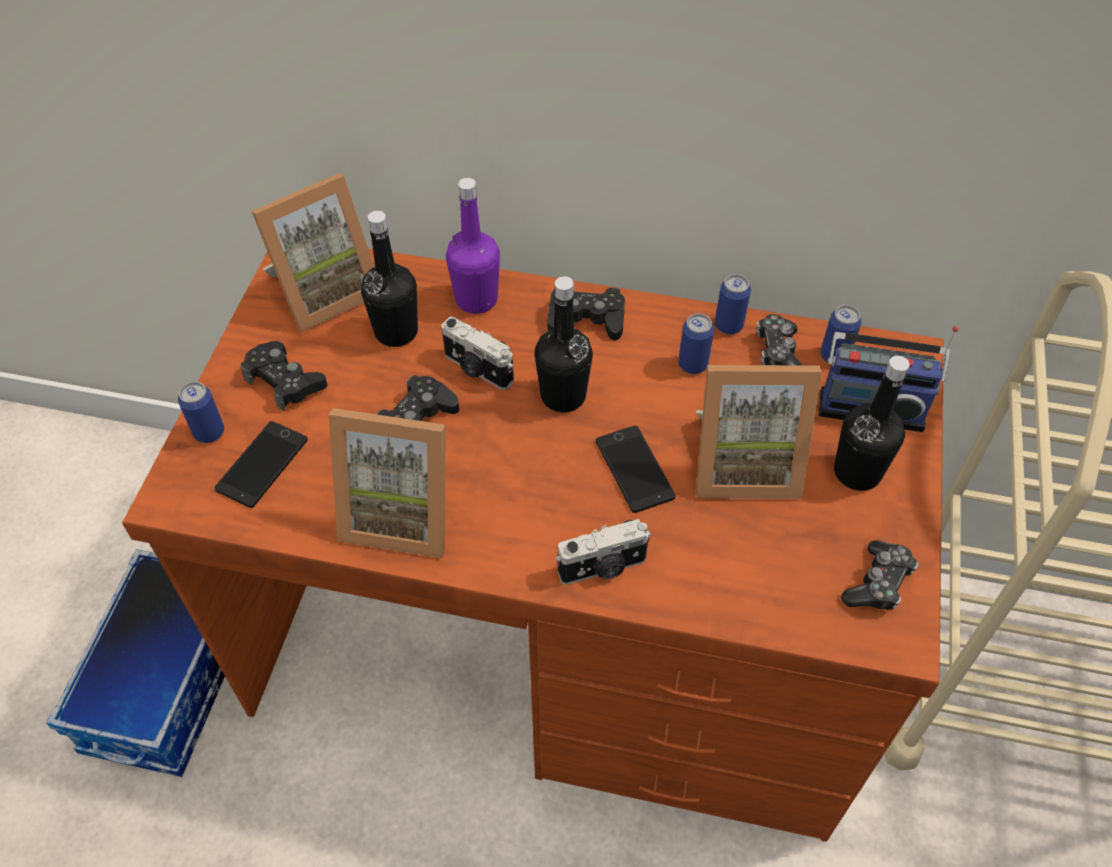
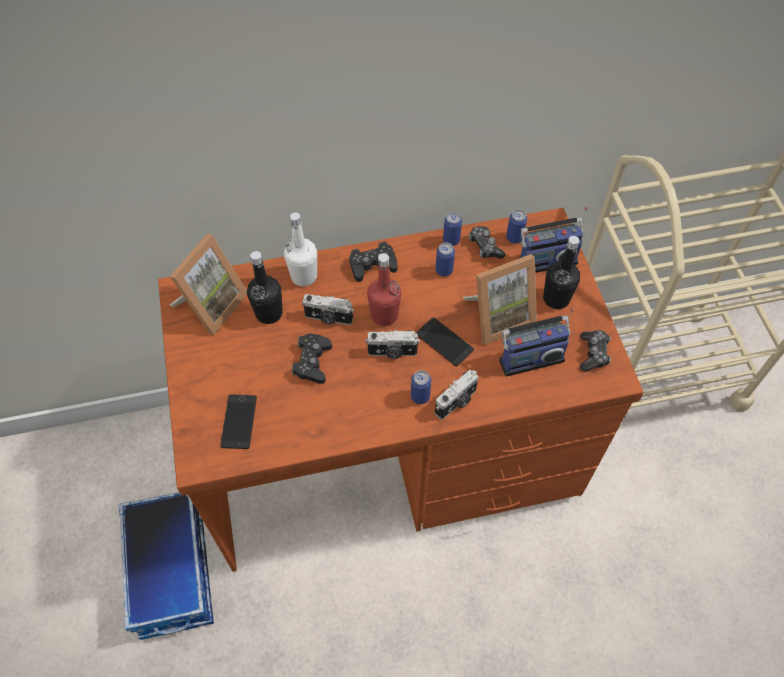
camera: 25 degrees left, 5 degrees up
(209, 432) = (195, 415): can -> can (420, 396)
(285, 381) = (221, 368): black game controller -> none
(401, 513) = (334, 417): picture frame -> none
(476, 299) = (304, 276): purple bottle -> white bottle
(544, 454) = (392, 352): none -> camera
(563, 396) = (384, 315): black bottle -> red bottle
(763, 547) = (530, 357): none -> radio

